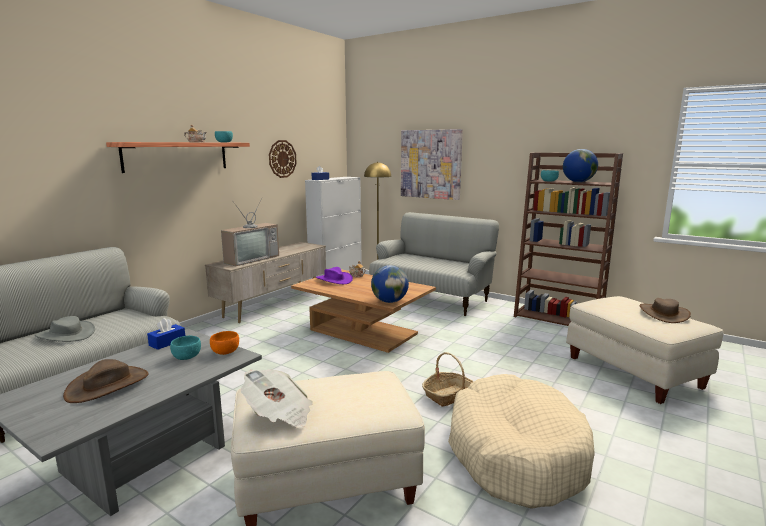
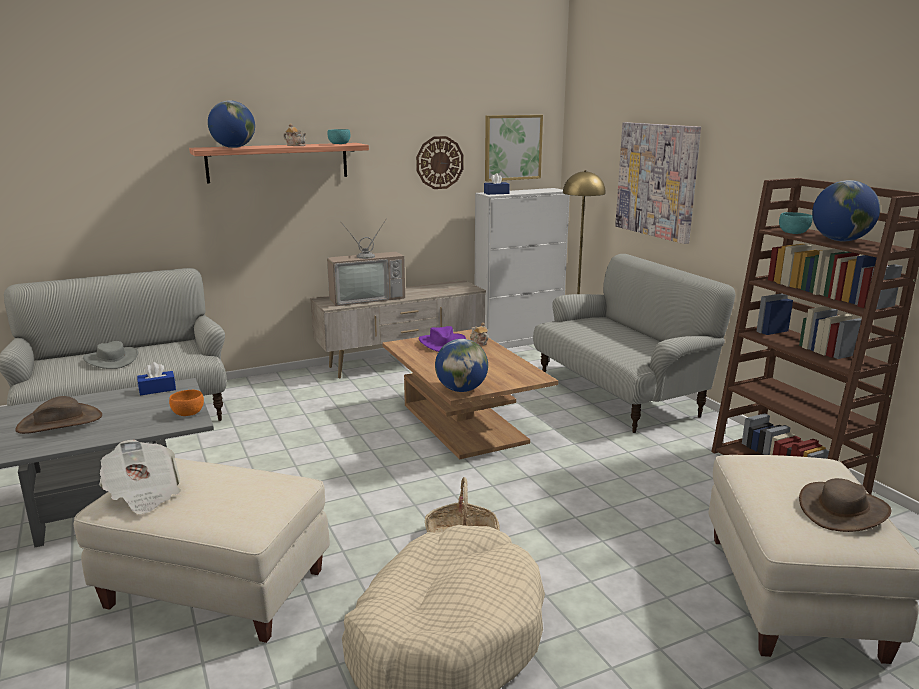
camera: 30 degrees right, 5 degrees up
(150, 141) = (233, 147): none -> globe
(187, 356) = (151, 409): turquoise bowl -> none
(322, 149) = (512, 147): none -> picture

